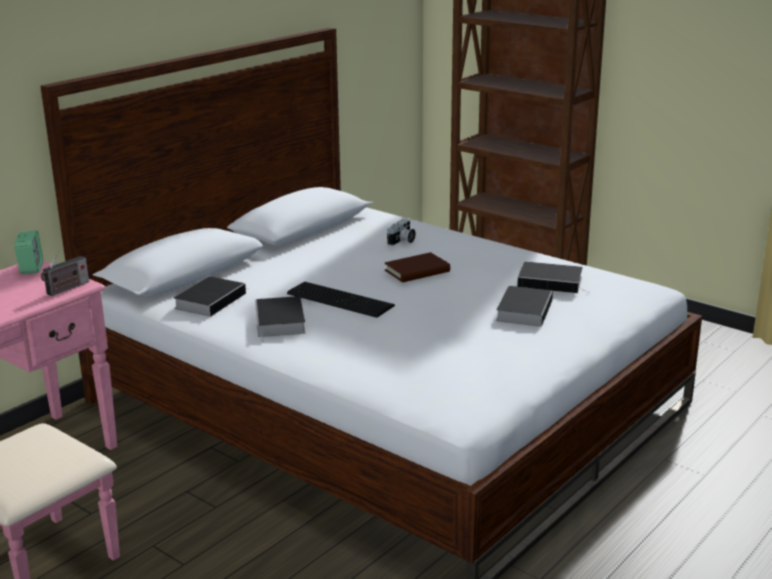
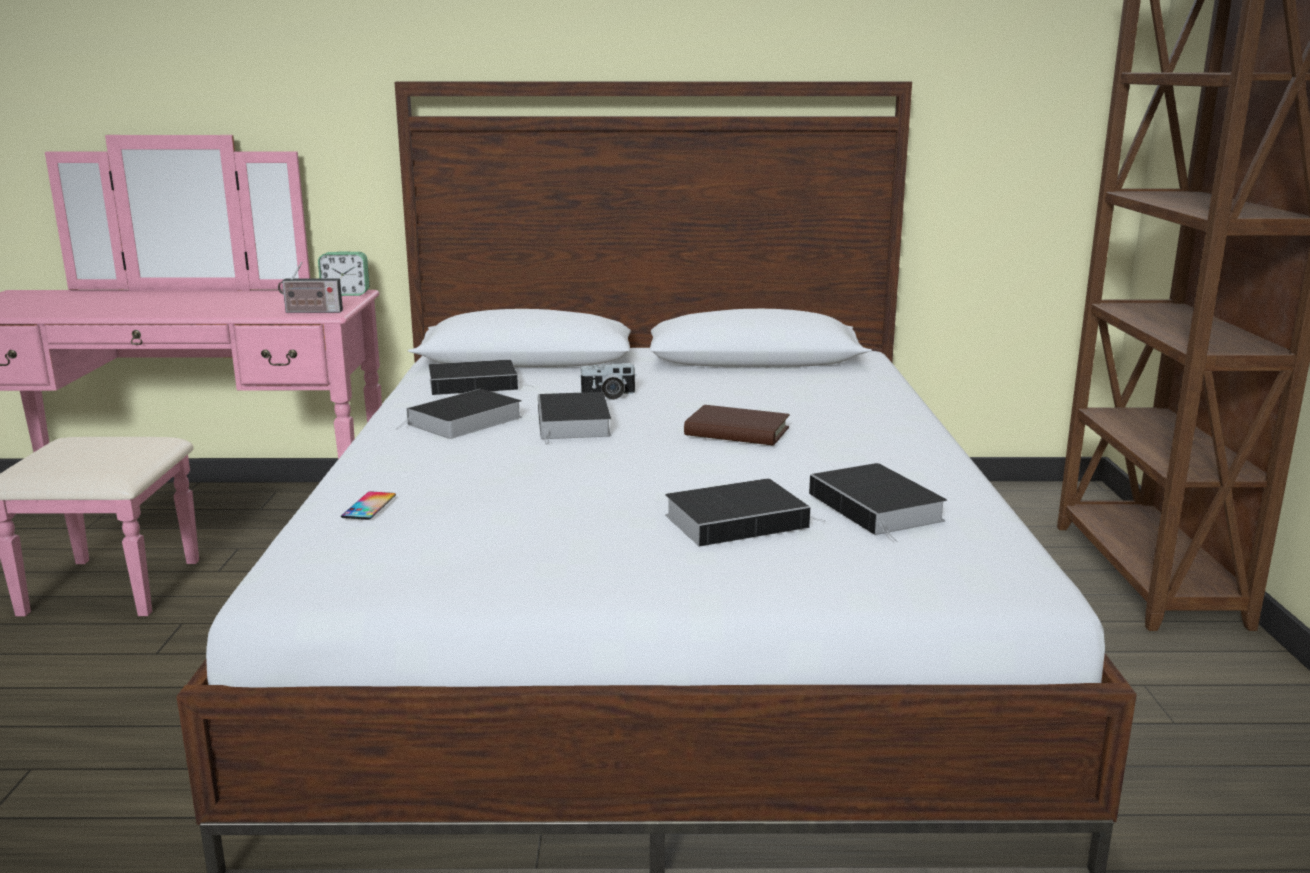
camera: 50 degrees right, 5 degrees down
(31, 268) = (345, 294): alarm clock -> alarm clock turned 45 degrees clockwise
(340, 298) = (574, 424): keyboard -> book
(386, 377) = (369, 506): none -> phone
(402, 241) = (818, 402): camera -> camera (608, 395)

